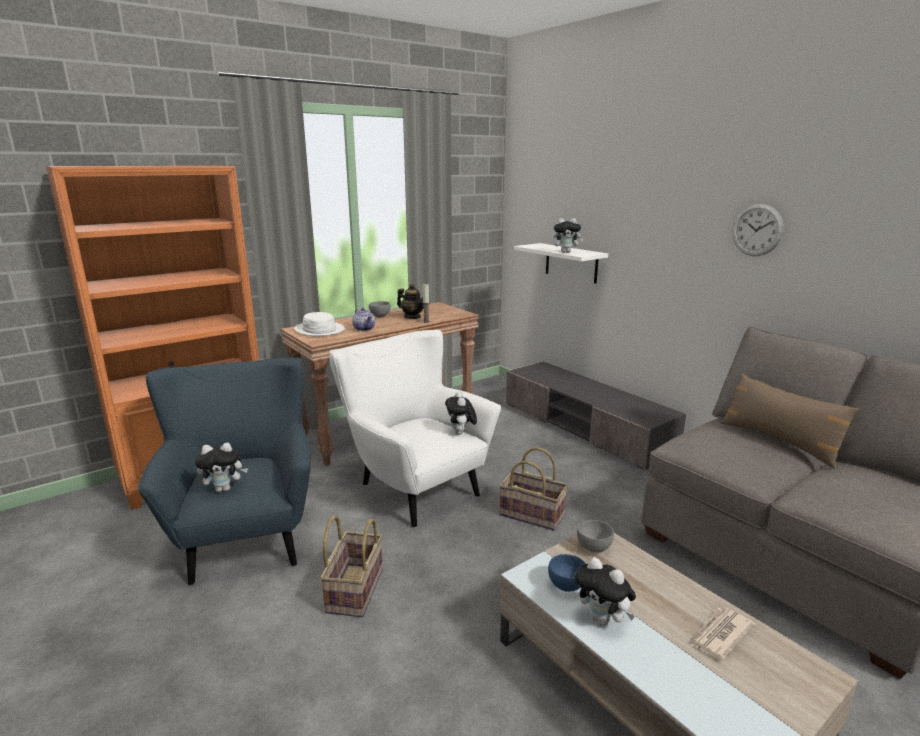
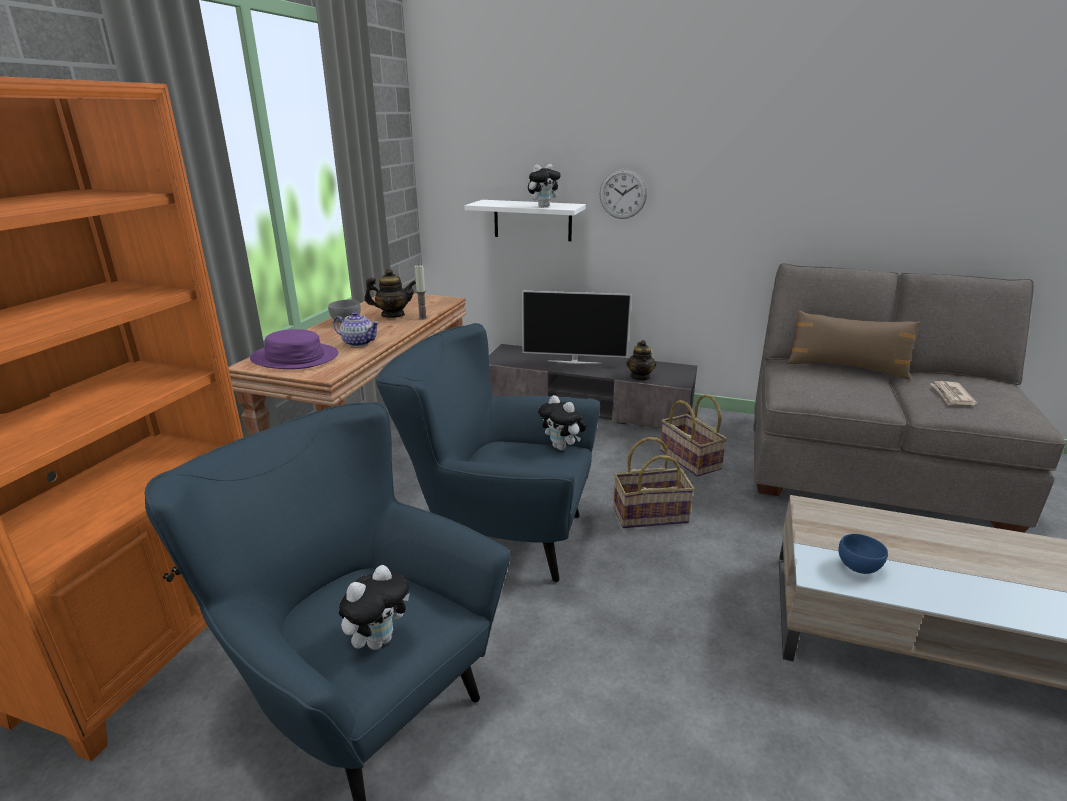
camera: 35 degrees left, 5 degrees up
(319, 330) = (295, 358): white hat -> purple hat
(354, 589) = (585, 688): basket -> basket (688, 460)
(412, 487) = (496, 535): white armchair -> blue armchair
(580, 386) = (574, 362): none -> television
(594, 548) = (823, 521): grey bowl -> none
(603, 620) = (924, 585): plush toy -> none
(618, 409) = (640, 377): none -> teapot
(720, 635) = (998, 553): newspaper -> newspaper (951, 396)
(757, 230) = (768, 164): wall clock -> wall clock (623, 194)

